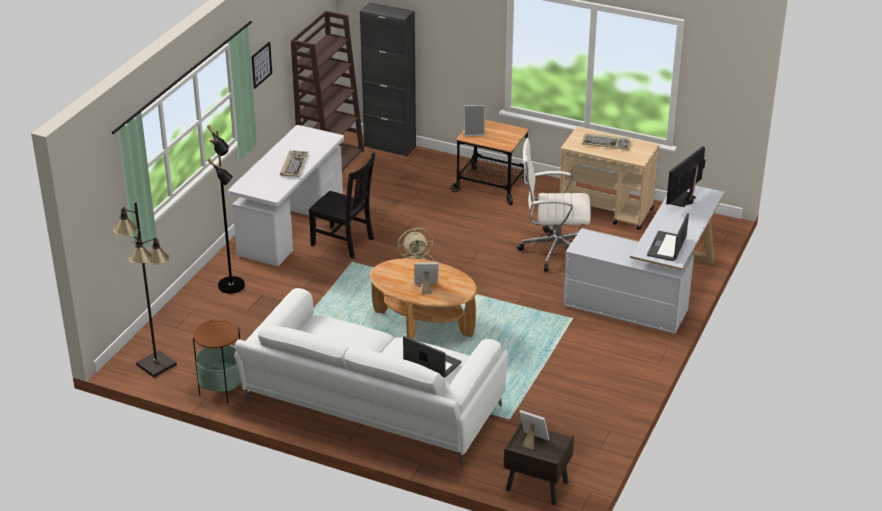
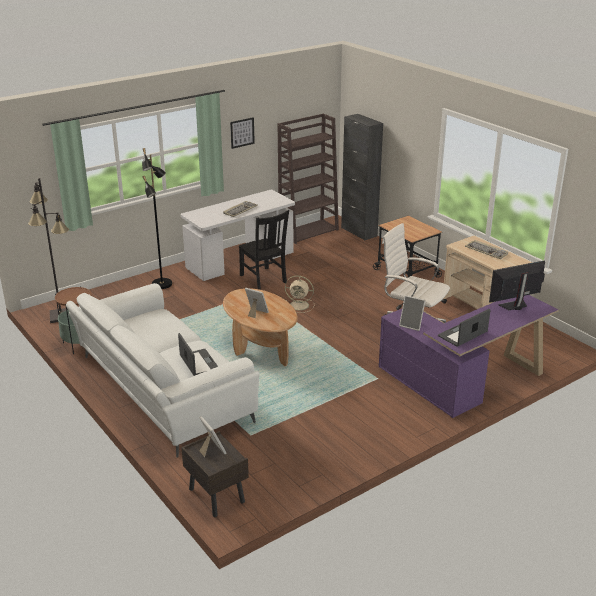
camera: 30 degrees right, 5 degrees down
(474, 132) = (397, 224): picture frame -> picture frame (412, 325)
(651, 293) = (463, 381): white desk -> purple desk

